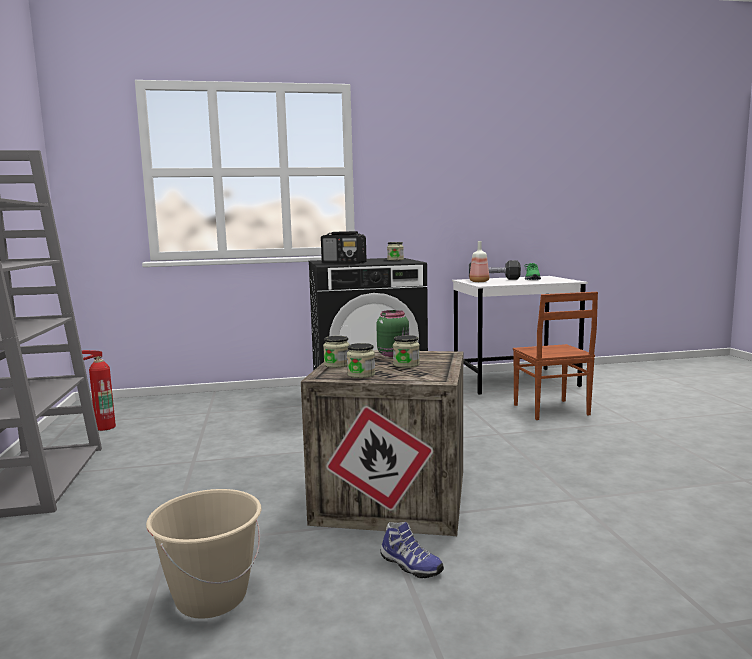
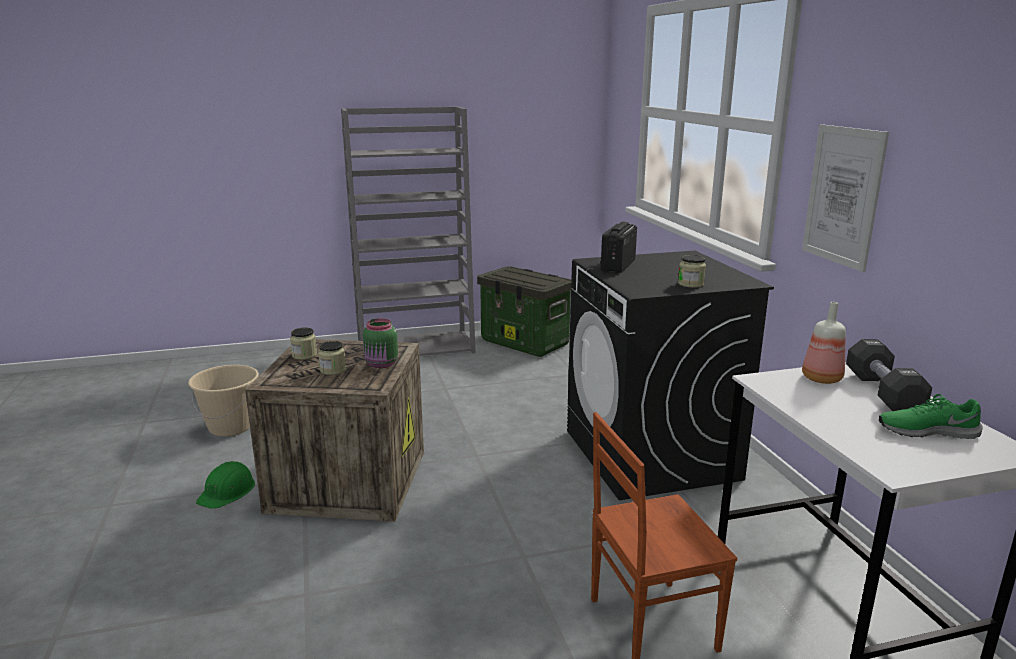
camera: 85 degrees right, 10 degrees up
(103, 427) = (526, 343): fire extinguisher -> storage box
(337, 365) = (347, 345): jar -> none
(409, 566) = (228, 492): shoe -> green hard hat
(412, 201) = (843, 196): none -> picture

